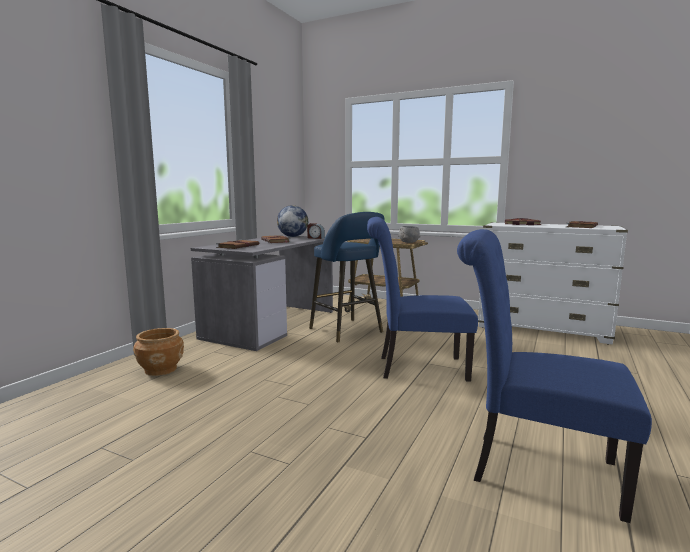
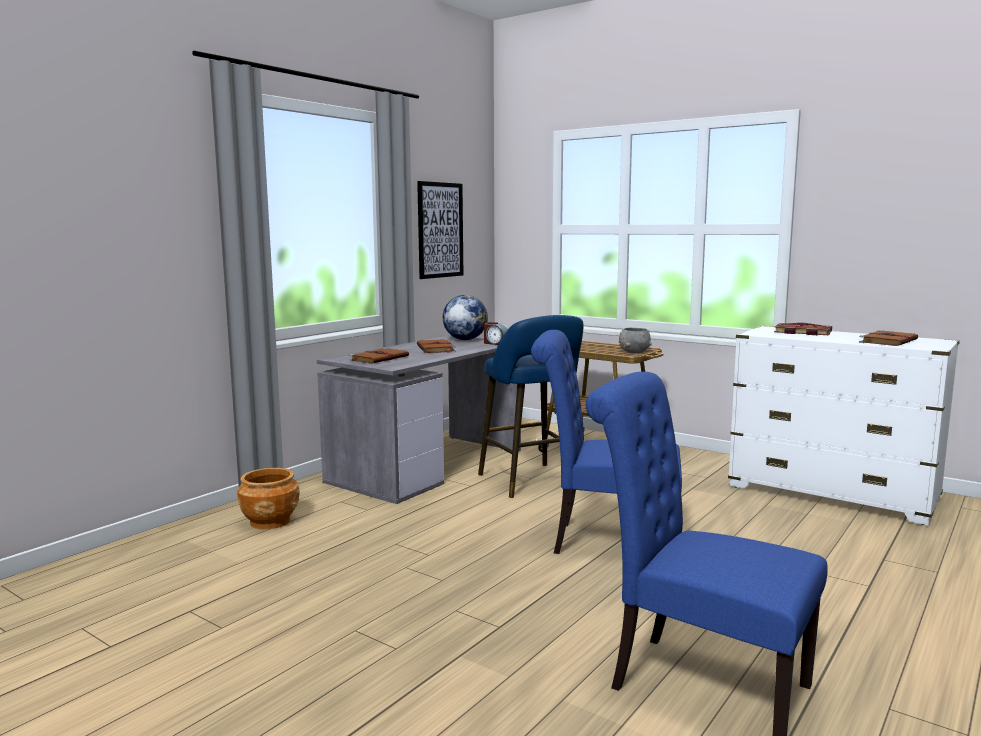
camera: 10 degrees right, 0 degrees up
(271, 162) = (440, 230): none -> picture

